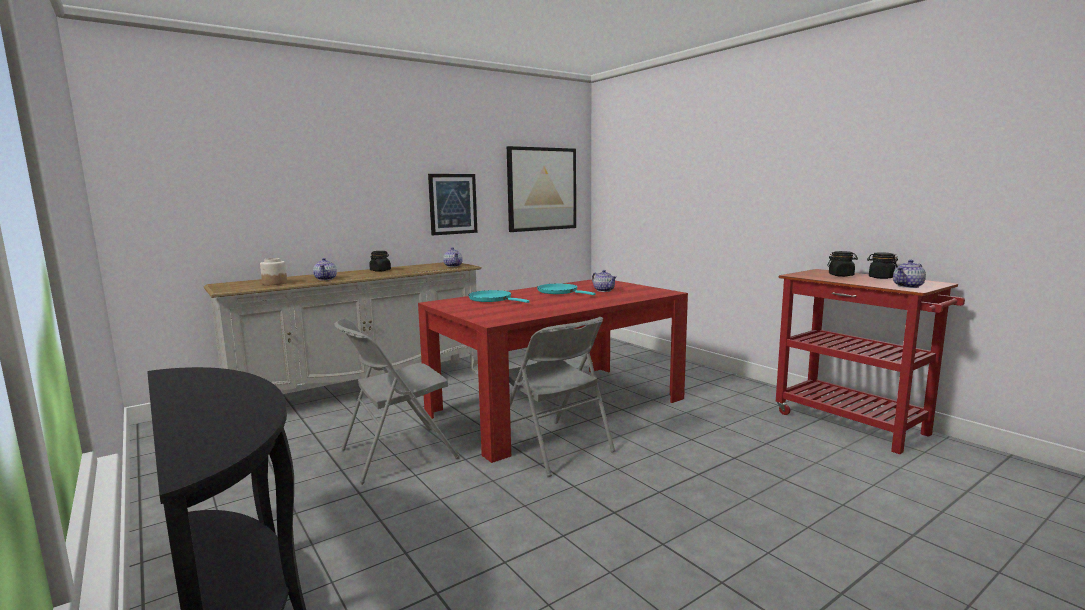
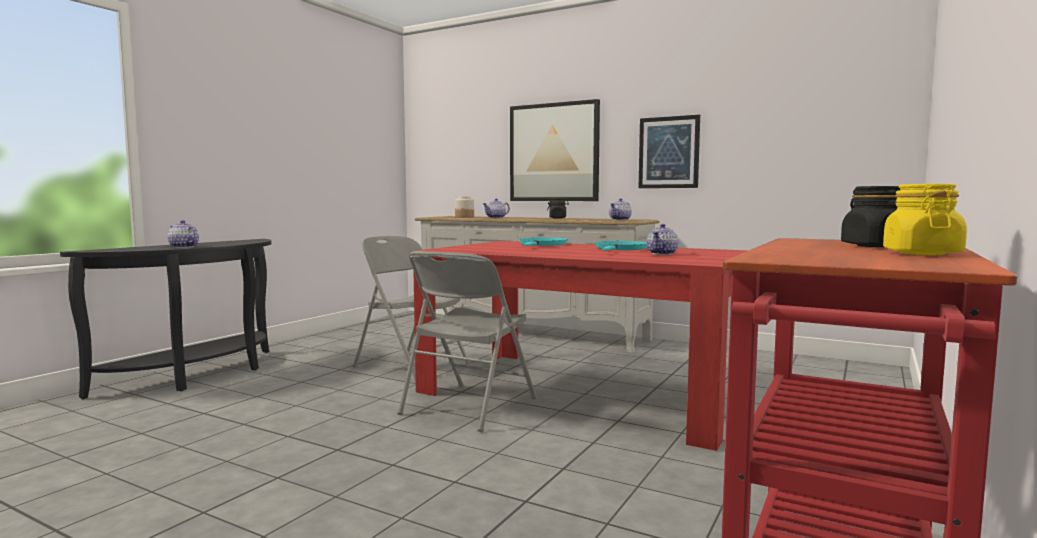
camera: 65 degrees right, 5 degrees down
(541, 189) = (813, 129): picture -> picture (554, 152)
(880, 277) = (921, 253): black jar -> yellow jar
(908, 286) = (807, 258): teapot -> teapot (183, 247)

